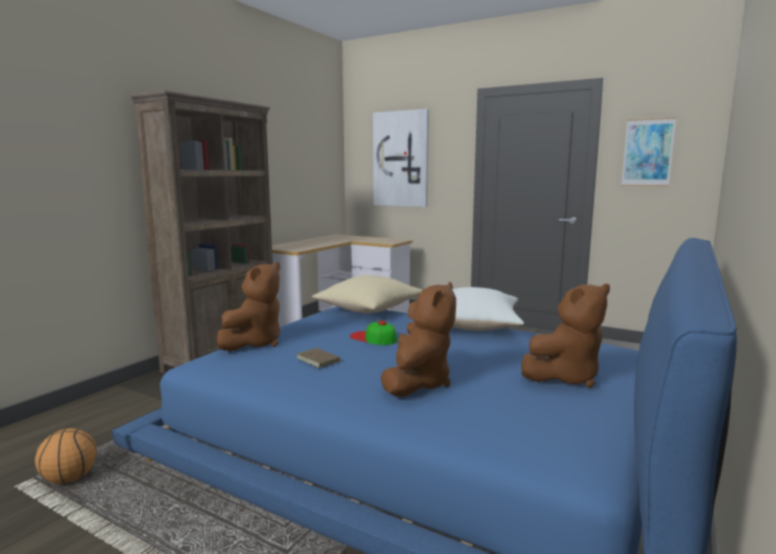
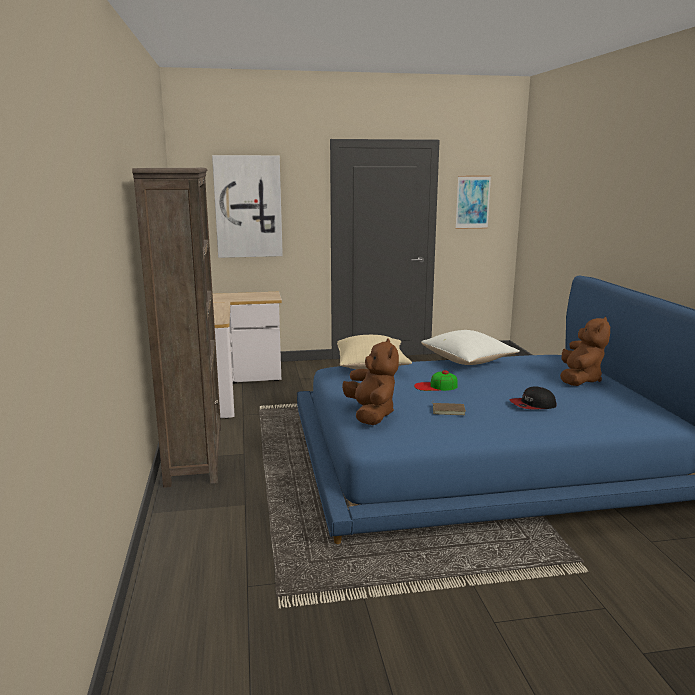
camera: 40 degrees left, 5 degrees up
(69, 479) = (307, 582): basketball -> none
(417, 383) = (532, 405): brown plush toy -> cap

